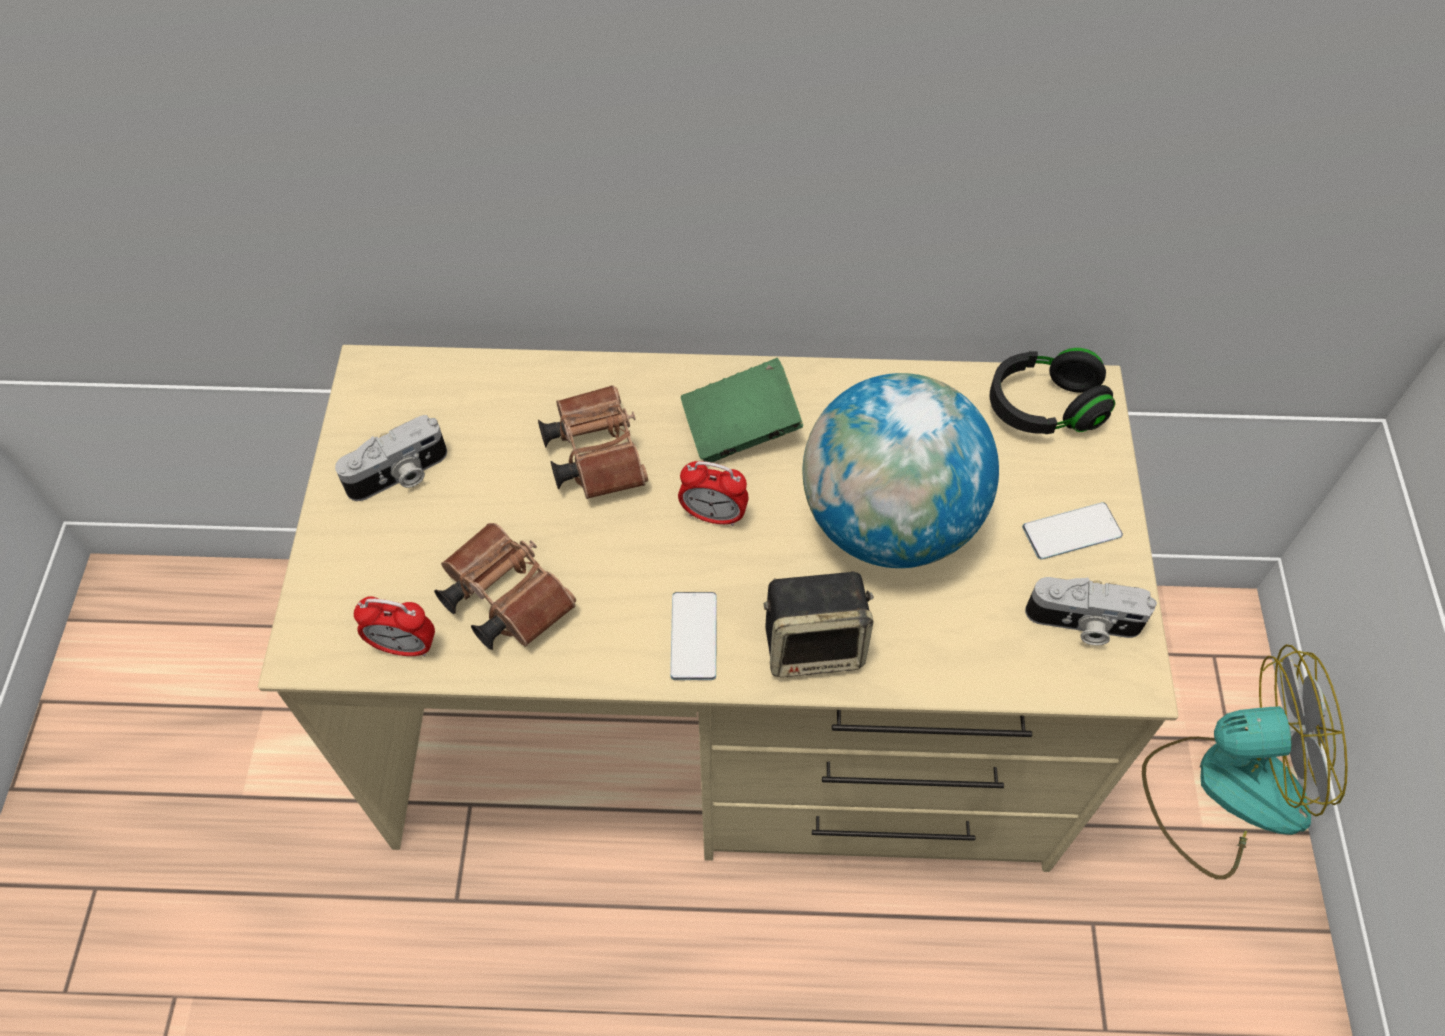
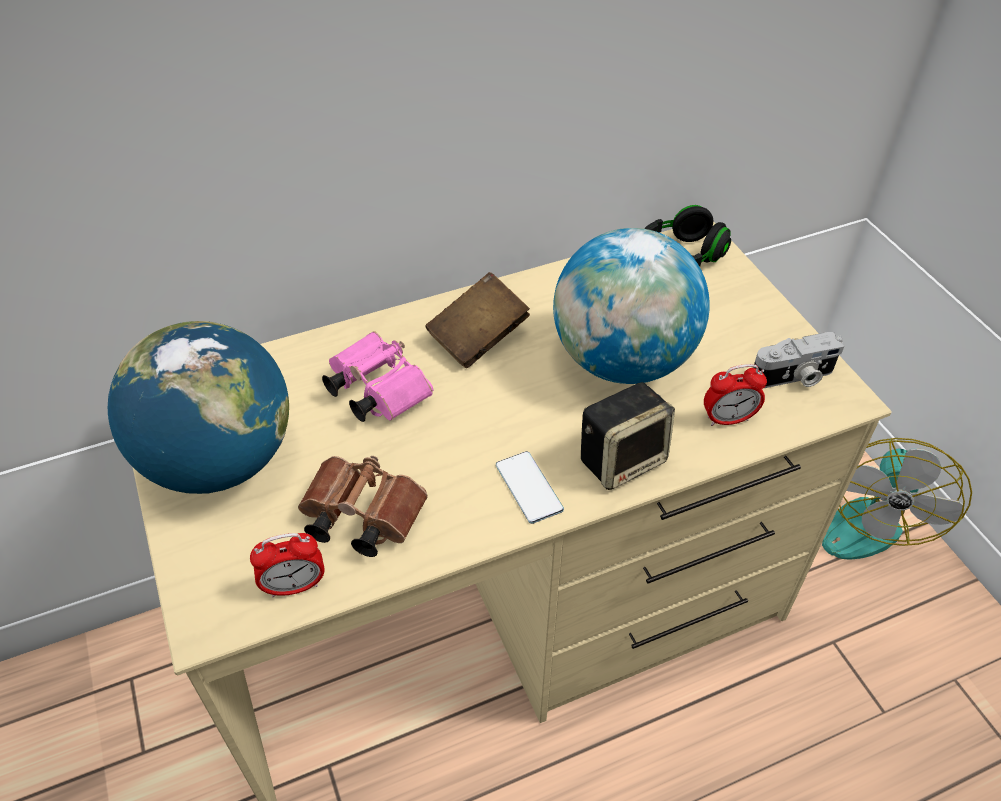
camera: 25 degrees left, 10 degrees down
(400, 475) = (220, 461): camera -> globe
(594, 453) = (375, 390): brown binoculars -> pink binoculars
(713, 515) = (493, 400): alarm clock -> alarm clock (728, 419)
(740, 428) = (478, 337): green book -> brown book
(1071, 531) = (748, 324): phone -> none
(1225, 787) = (861, 515): fan -> fan turned 135 degrees clockwise

